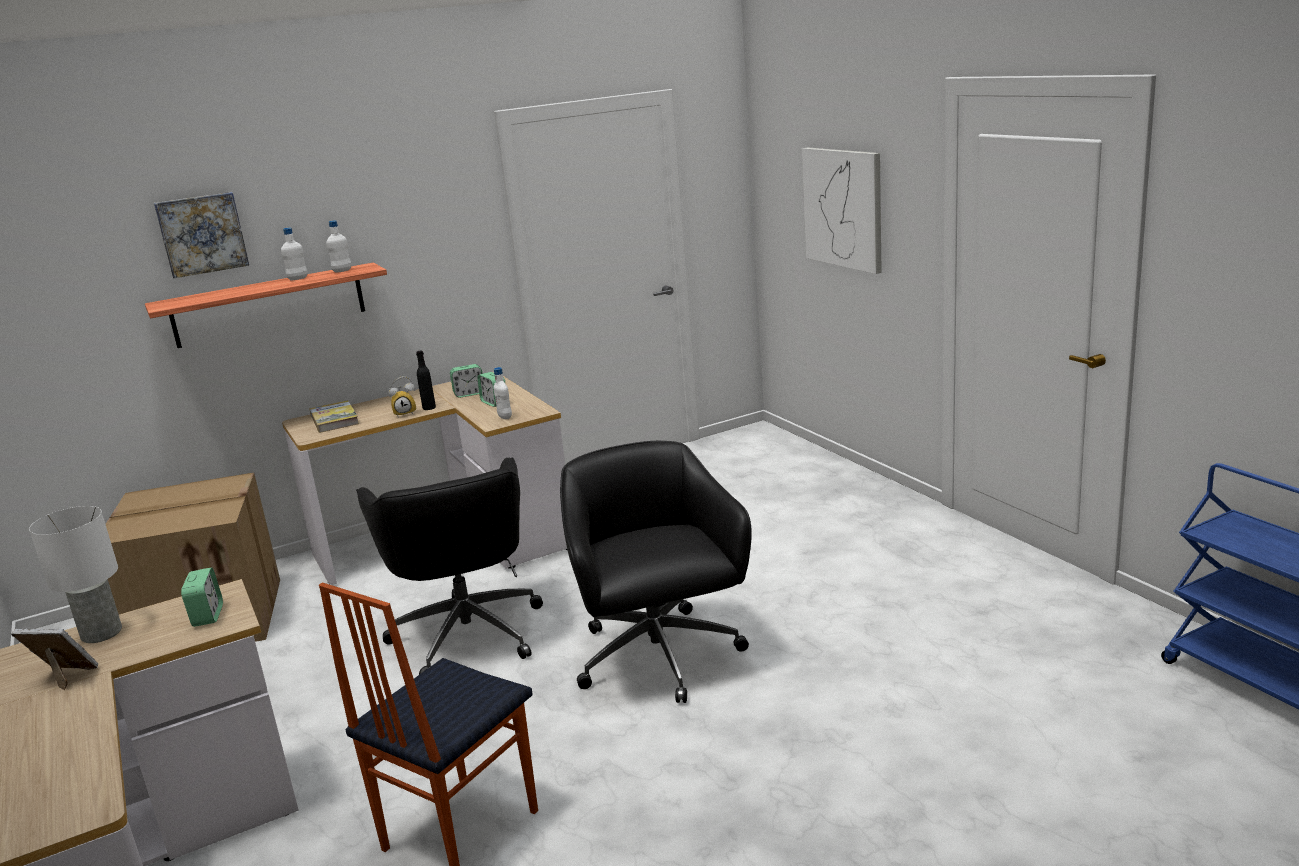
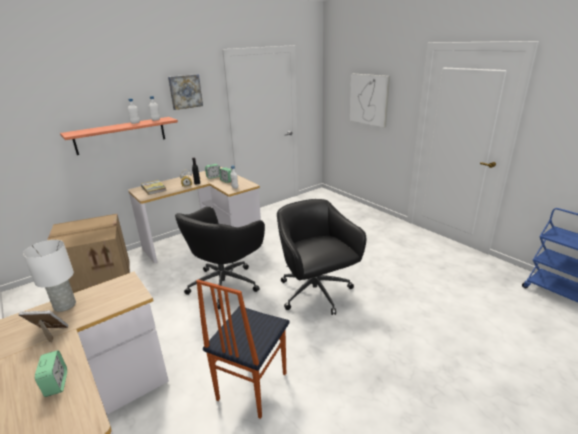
camera: 10 degrees left, 5 degrees up
(202, 234) = (88, 99): picture -> picture (185, 91)
(207, 616) = (122, 293): alarm clock -> alarm clock (56, 384)
(467, 632) = (225, 284): black office chair -> black office chair turned 60 degrees clockwise

